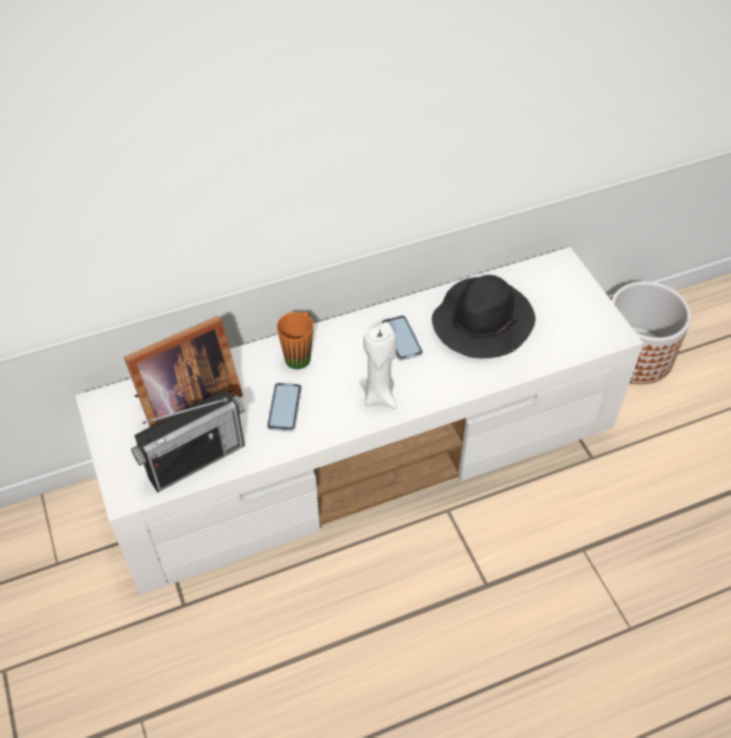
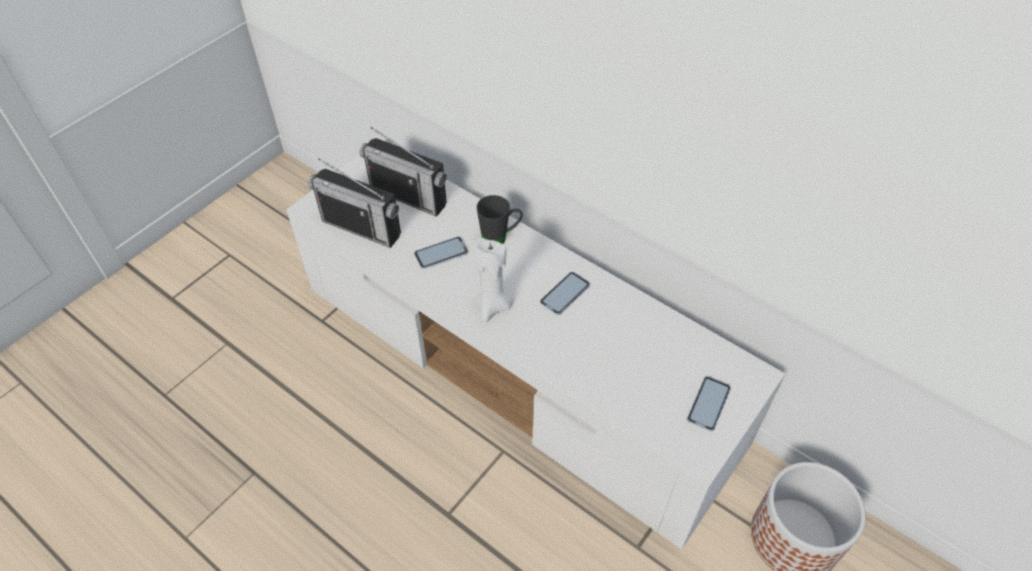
camera: 60 degrees right, 0 degrees up
(185, 402) = (408, 197): picture frame -> radio
(300, 354) = (500, 238): orange mug -> black mug
(482, 321) = (629, 342): black hat -> none
(572, 304) = (708, 404): none -> phone

